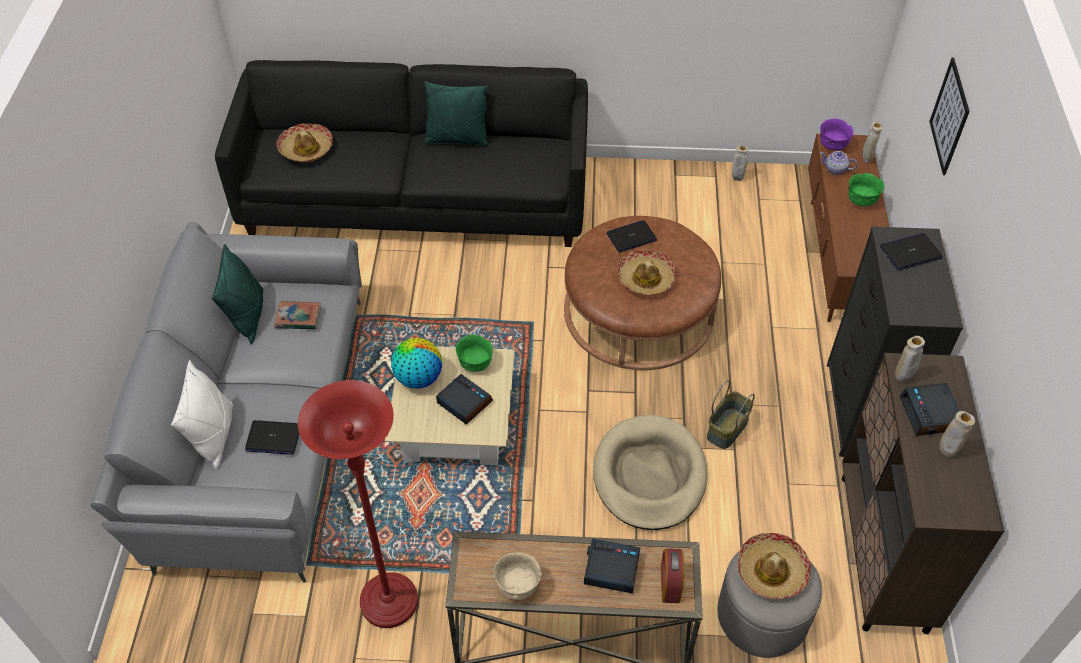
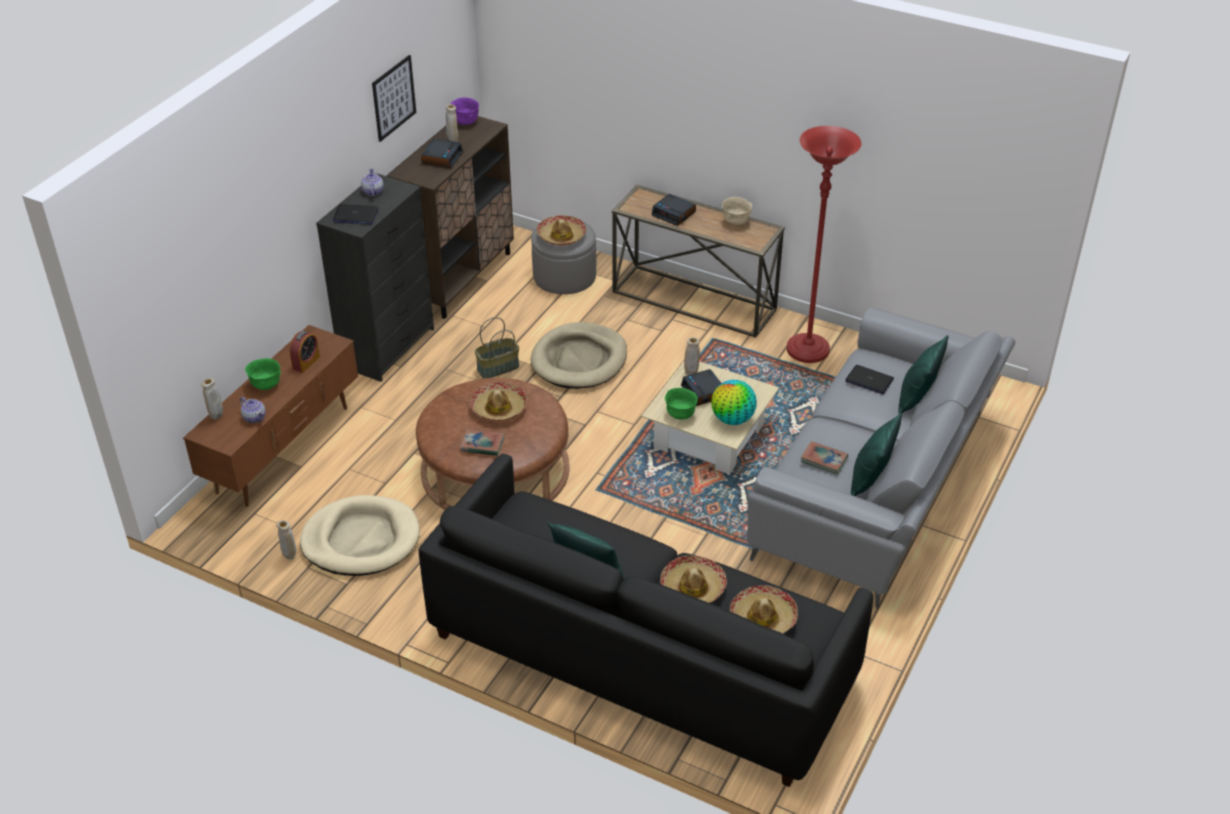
camera: 155 degrees left, 10 degrees down
(214, 436) = (916, 398): white pillow -> green pillow
(370, 152) = (693, 587): none -> hat
(631, 237) = (482, 445): laptop -> book
(670, 583) = (643, 200): alarm clock -> alarm clock (306, 362)
(696, 209) = (361, 540): none -> beige dog bed
(832, 146) = (230, 439): purple bowl -> purple bowl (465, 122)
(902, 378) = (438, 175): beige vase -> beige vase (691, 373)
(931, 294) = (372, 192): none -> teapot
(949, 116) = (252, 216): picture -> picture (394, 98)

